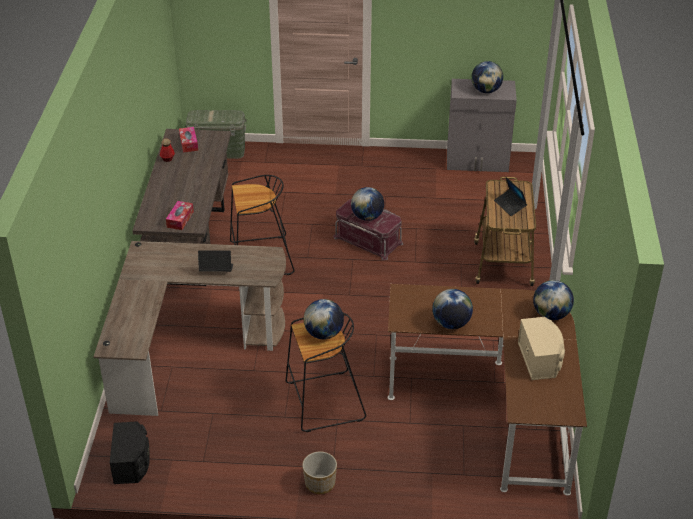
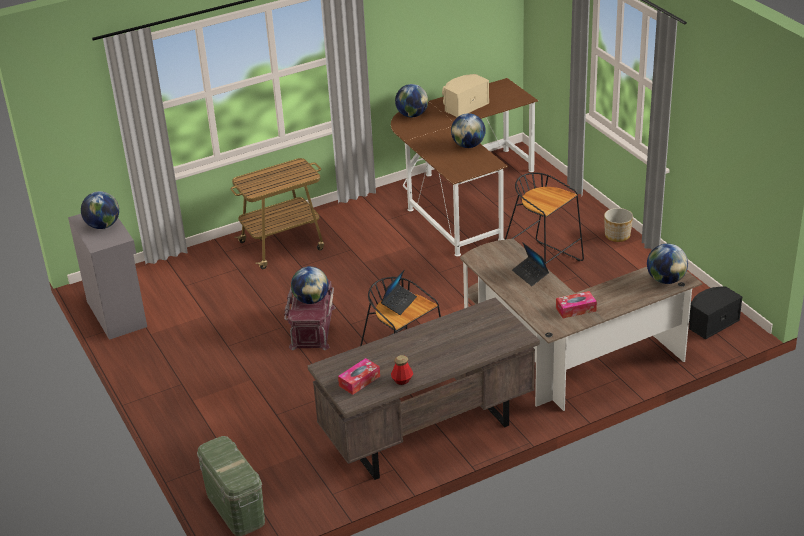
camera: 120 degrees left, 5 degrees down
(180, 219) = (491, 320): tissue box -> tissue box (576, 309)
(323, 333) = (537, 198): globe -> globe (666, 280)
(510, 205) = (278, 177): laptop -> laptop (399, 303)

